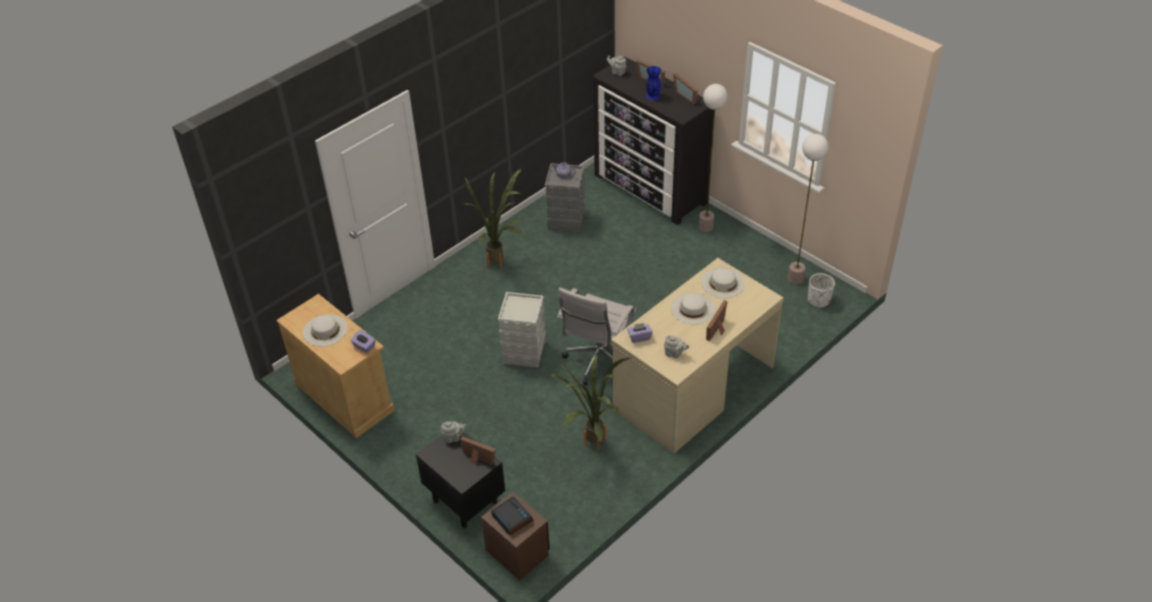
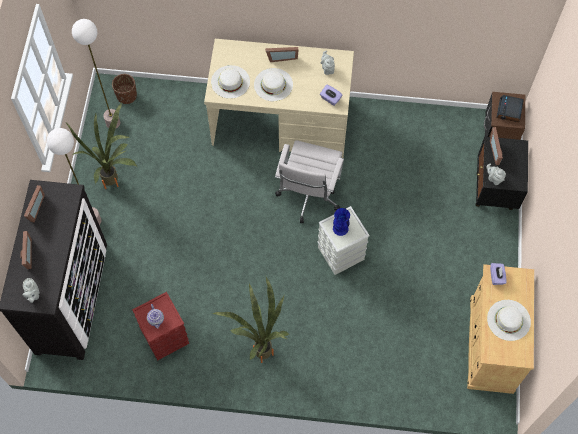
camera: 130 degrees left, 20 degrees up
(566, 219) = (164, 337): grey storage box -> red storage box
(590, 445) = (385, 150): potted plant -> potted plant (116, 182)
(597, 362) = (308, 197): white office chair -> white office chair turned 120 degrees clockwise
(652, 95) = (53, 237): blue vase -> blue vase (340, 228)
(818, 300) = (126, 96): white planter -> brown planter

